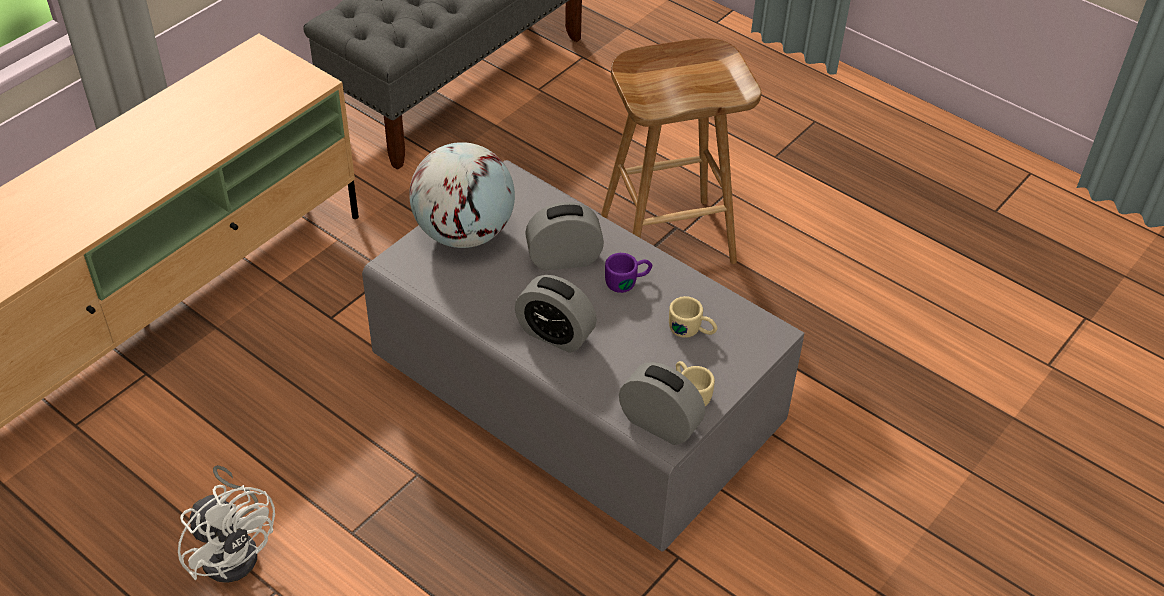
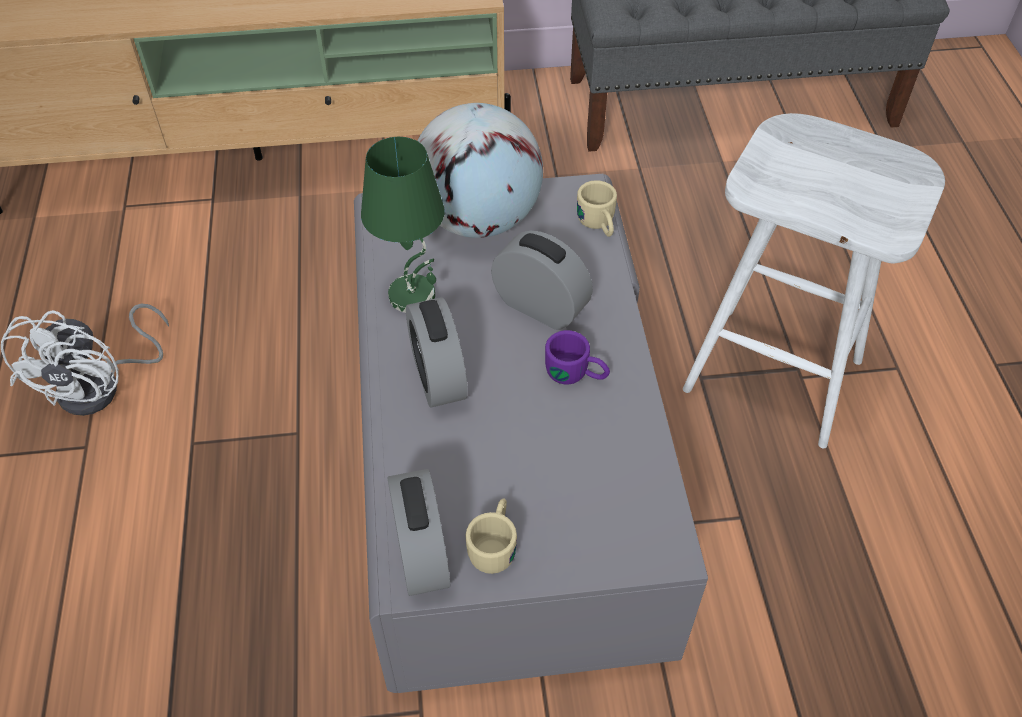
camera: 45 degrees right, 5 degrees up
(482, 301) = (413, 295): none -> green table lamp
(668, 239) = (776, 375): brown stool -> white stool
(692, 330) = (580, 477): beige mug -> beige mug (599, 225)

